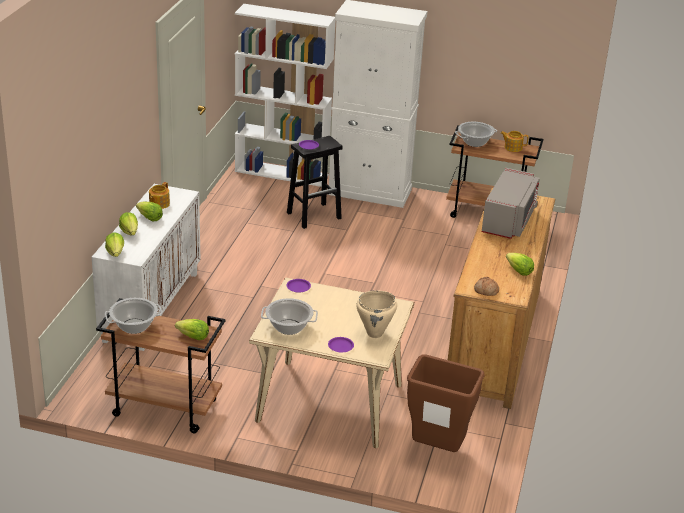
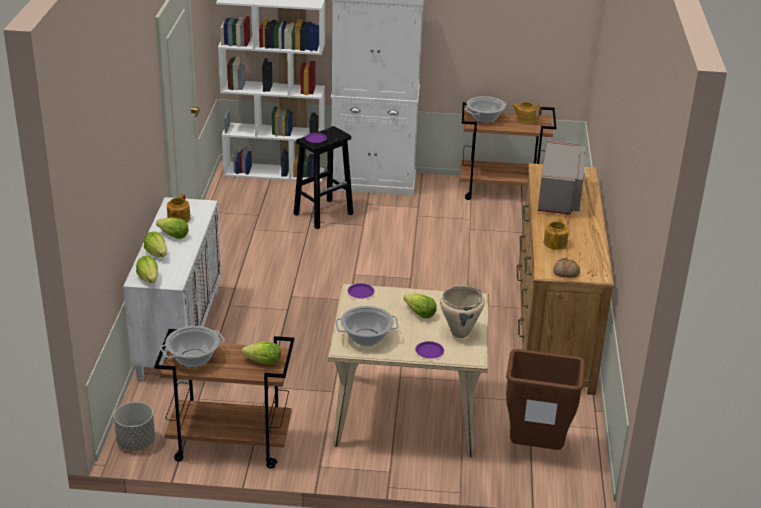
camera: 10 degrees left, 0 degrees up
(85, 395) = (136, 442): none -> grey planter
(487, 263) = (555, 243): none -> teapot
(519, 271) = (591, 248): lettuce -> lettuce (420, 314)

